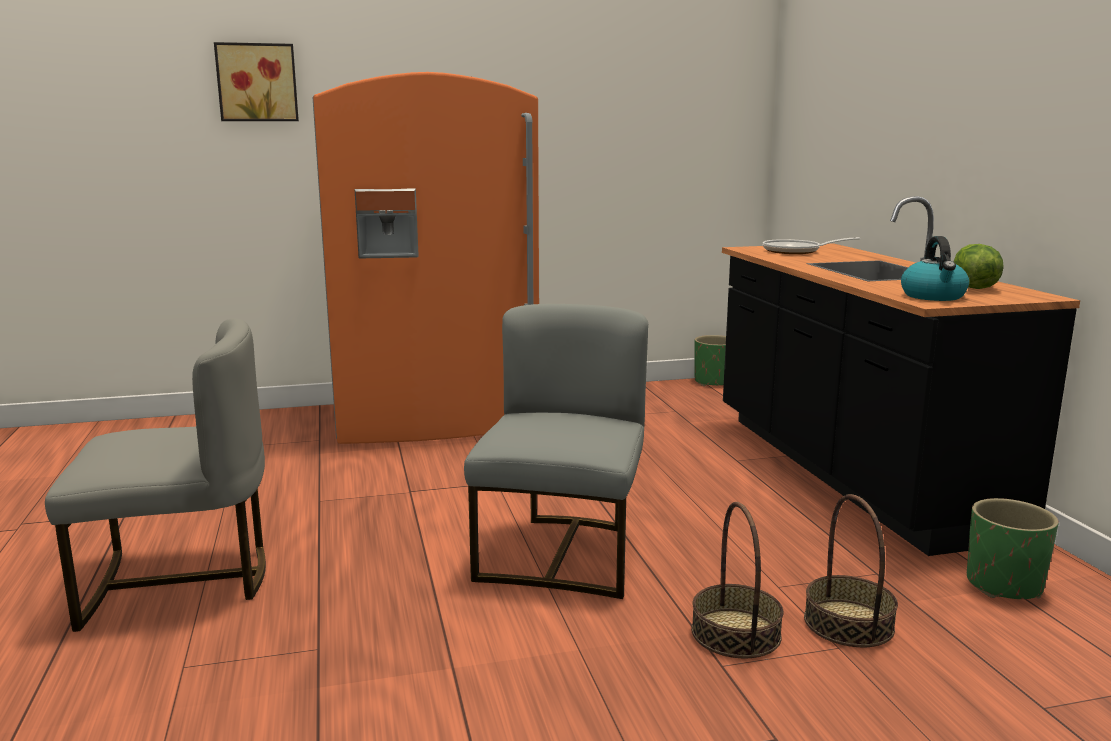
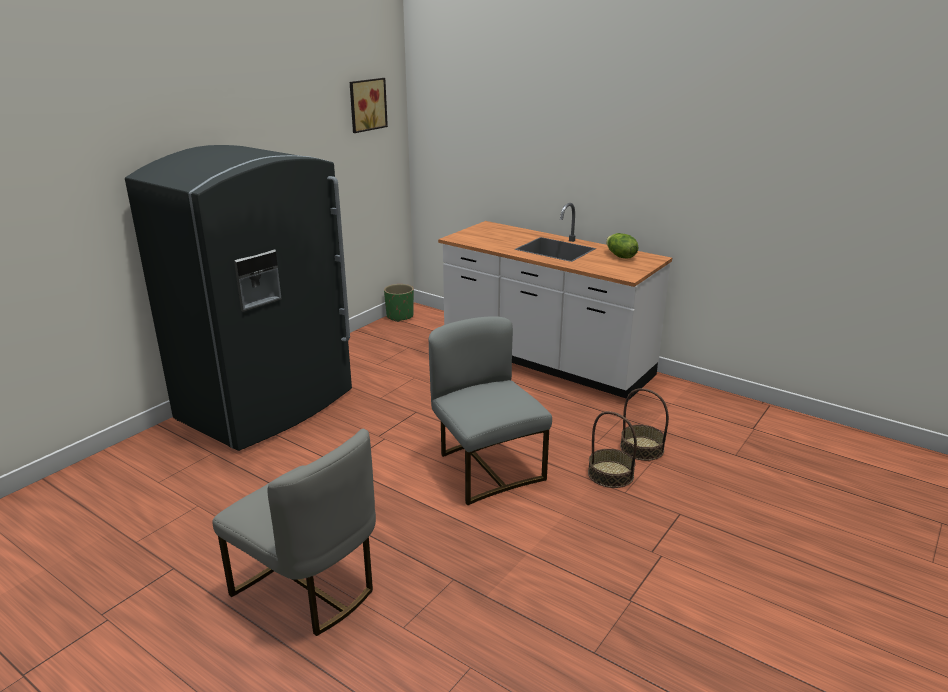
camera: 40 degrees left, 10 degrees up
(179, 582) = (308, 588): grey chair -> grey chair turned 90 degrees clockwise
(257, 82) = (70, 170): picture -> picture (366, 104)
(434, 419) = (268, 406): orange fridge -> grey fridge
(796, 251) = (486, 236): frying pan -> none
(850, 472) = (545, 361): black counter -> white counter
(933, 296) = (620, 270): kettle -> none
(1004, 585) = (669, 403): green planter -> none

